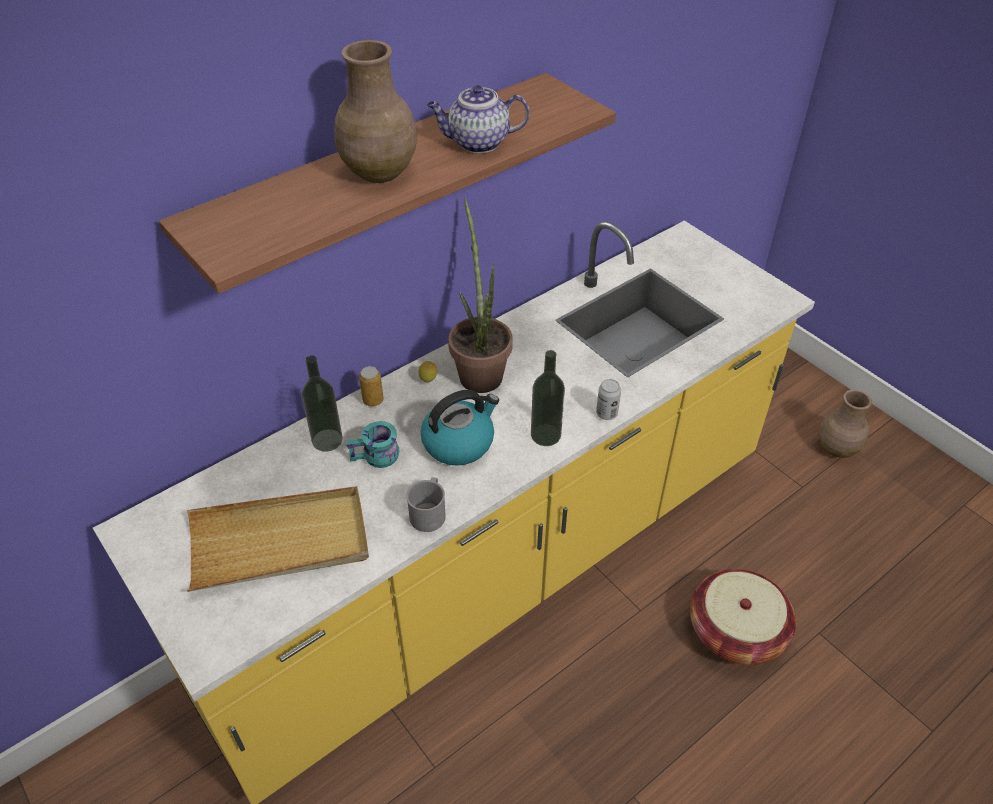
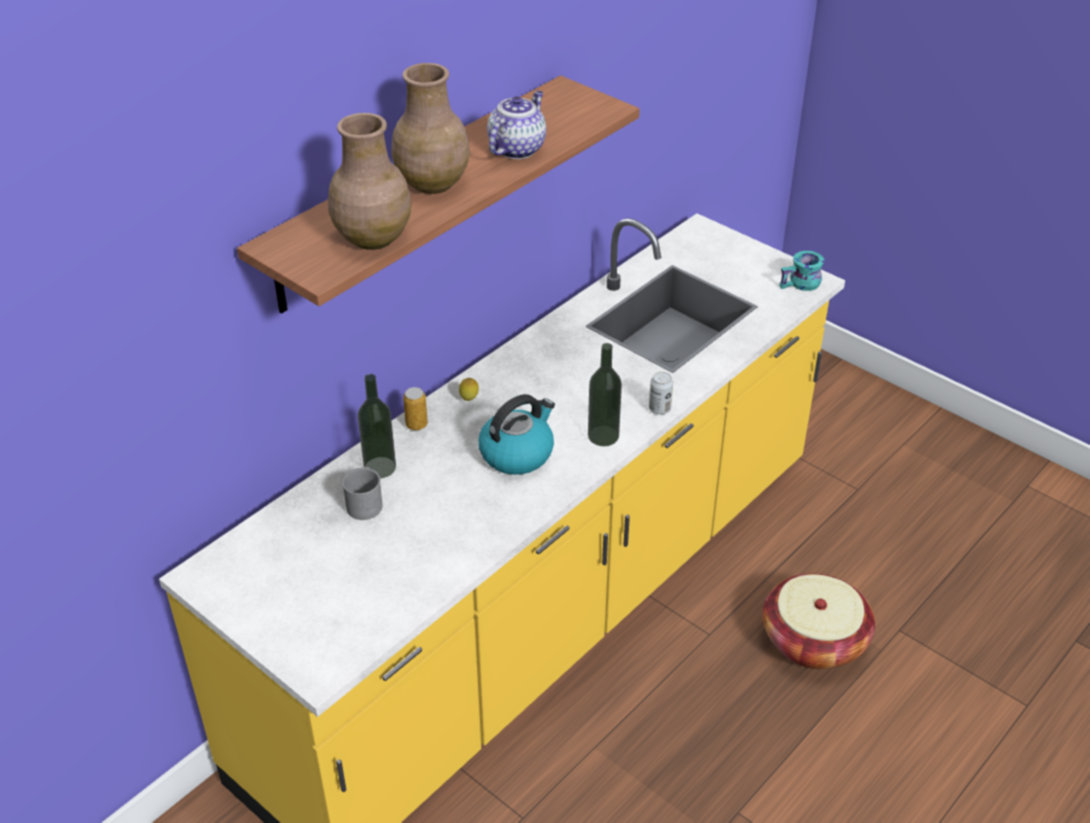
camera: 10 degrees left, 5 degrees down
(279, 542) = (360, 566): beige tray -> none
(376, 458) = (436, 478): turquoise mug -> turquoise mug (801, 284)
(429, 512) = (505, 520): grey mug -> grey mug (365, 502)
(477, 143) = (517, 148): teapot -> teapot turned 135 degrees clockwise
(479, 370) = (519, 383): potted plant -> none
(836, 448) = (887, 446): brown vase -> brown vase (372, 238)

